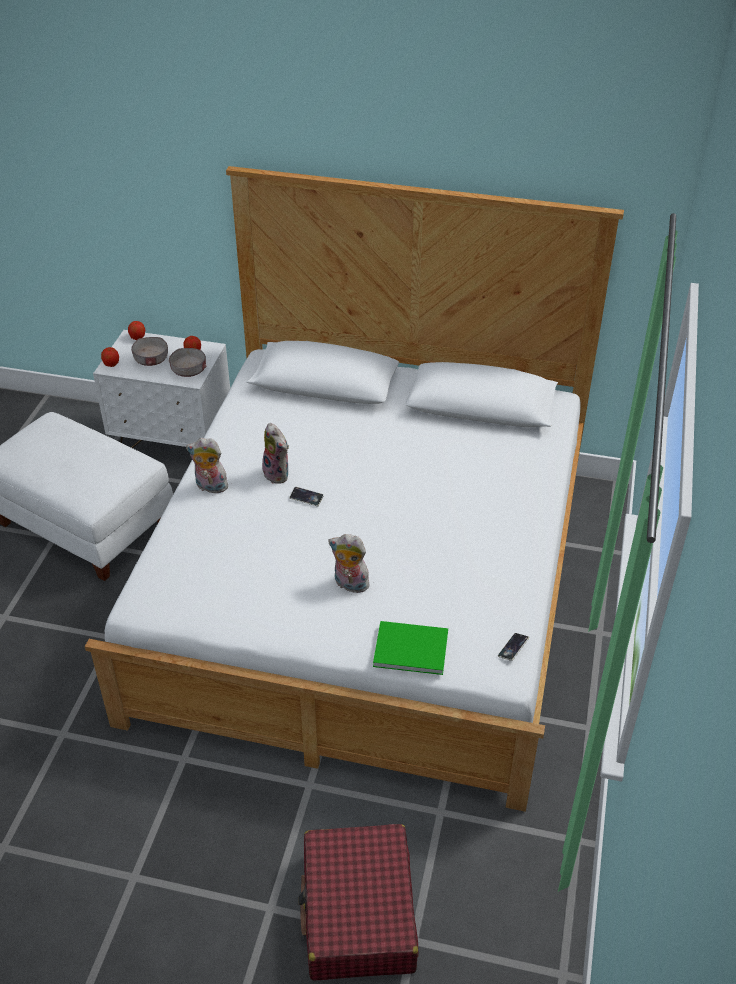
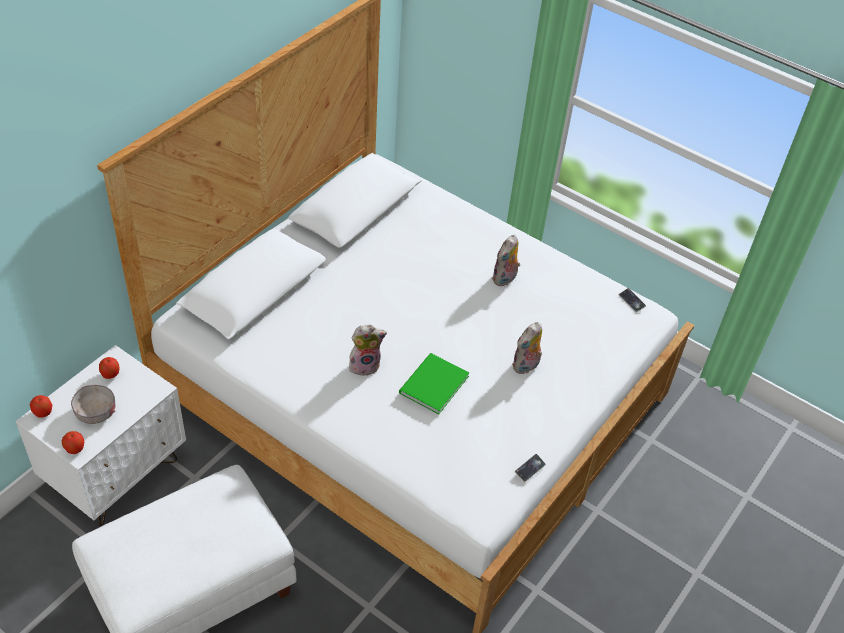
camera: 70 degrees left, 5 degrees up
(189, 371) = (141, 387): grey bowl -> none
(210, 487) = (353, 418): plush toy -> plush toy (505, 279)
(306, 498) = (410, 356): phone -> phone (530, 469)
(358, 913) = (716, 520): red suitcase -> none
(409, 647) = (608, 356): green book -> green book (431, 385)

